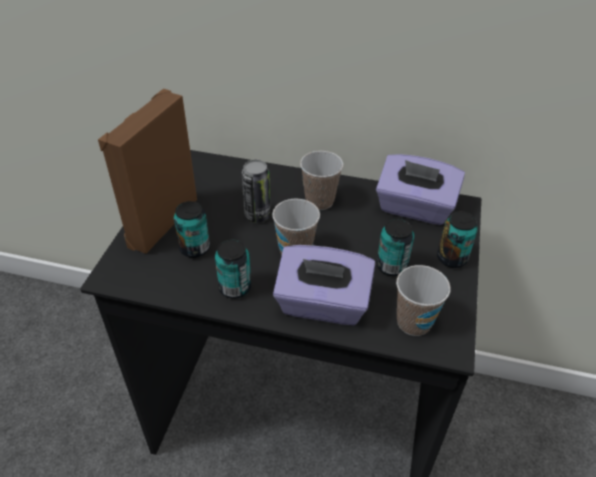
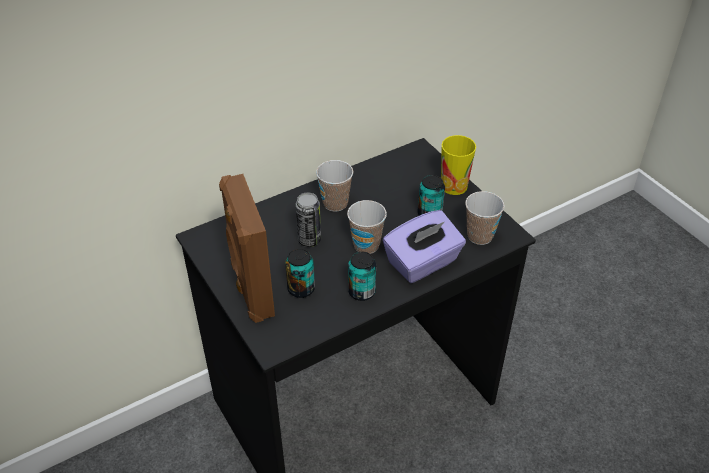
camera: 45 degrees left, 0 degrees up
(414, 208) = (396, 169): purple tissue box -> none
(452, 258) = (454, 186): can -> cup

